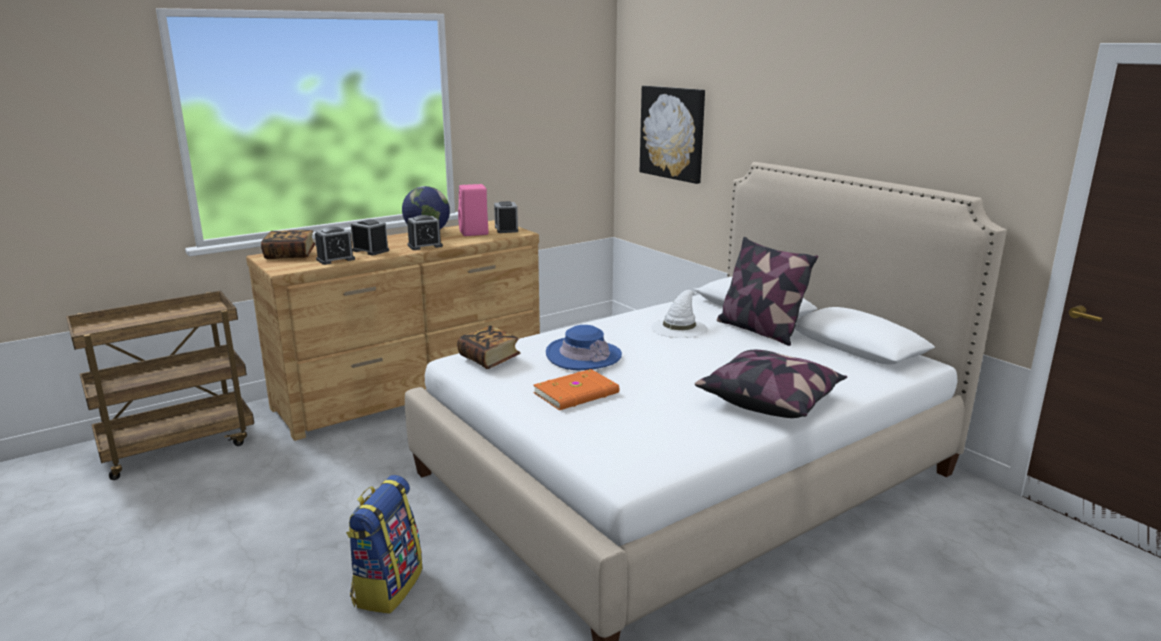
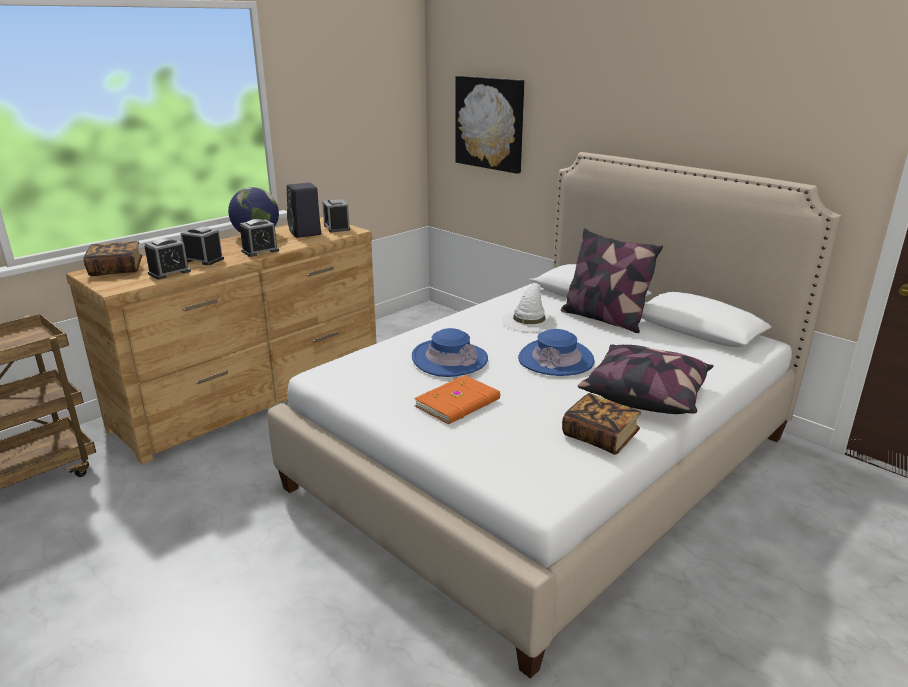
camera: 10 degrees left, 5 degrees up
(387, 586) = (287, 623): backpack -> none
(474, 233) = (306, 233): pink speaker -> black speaker
(489, 359) = (355, 370): book -> book (600, 437)
(691, 363) = (556, 359): none -> blue hat

